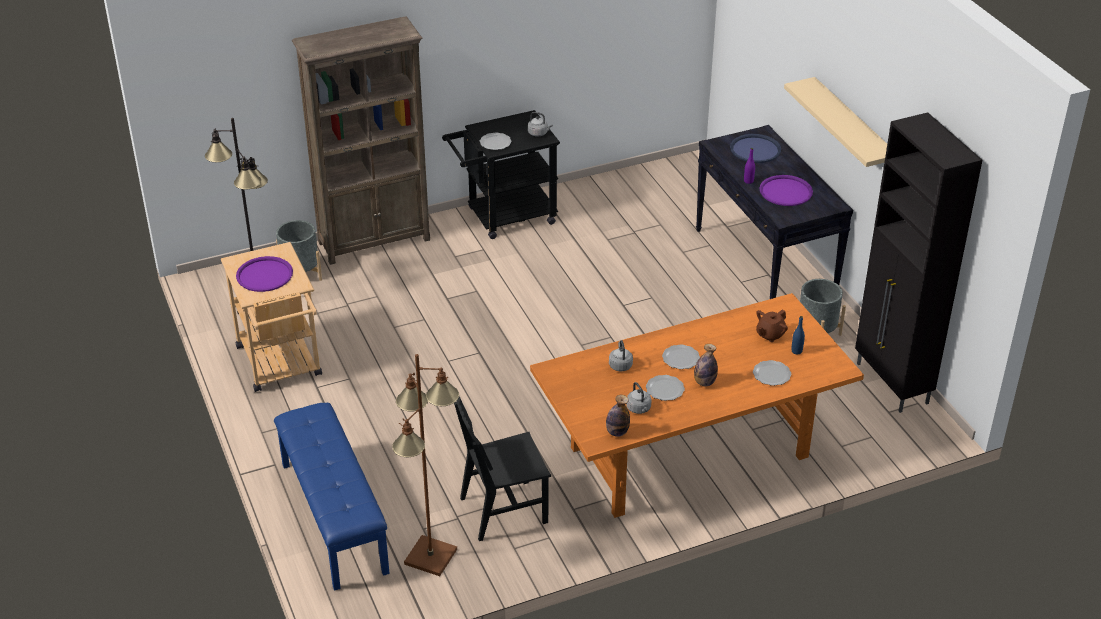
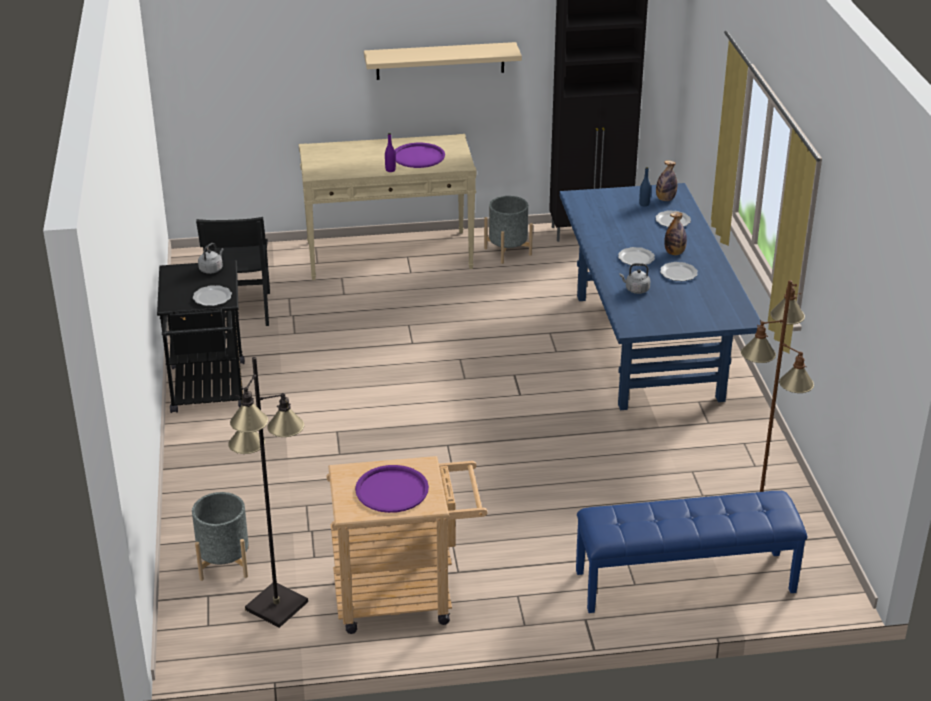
camera: 75 degrees left, 5 degrees down
(375, 241) = (192, 494): brown bookcase -> none
(503, 510) = (700, 464): black chair -> black chair (241, 309)
(617, 432) = (733, 306): bottle -> bottle (665, 199)
(639, 409) = (703, 290): grey kettle -> none
(690, 451) = (646, 345): orange dining table -> blue dining table
(755, 149) = (338, 157): blue tray -> none
(765, 264) = (389, 255): black console table -> beige console table
(770, 335) = (617, 211): brown teapot -> none

